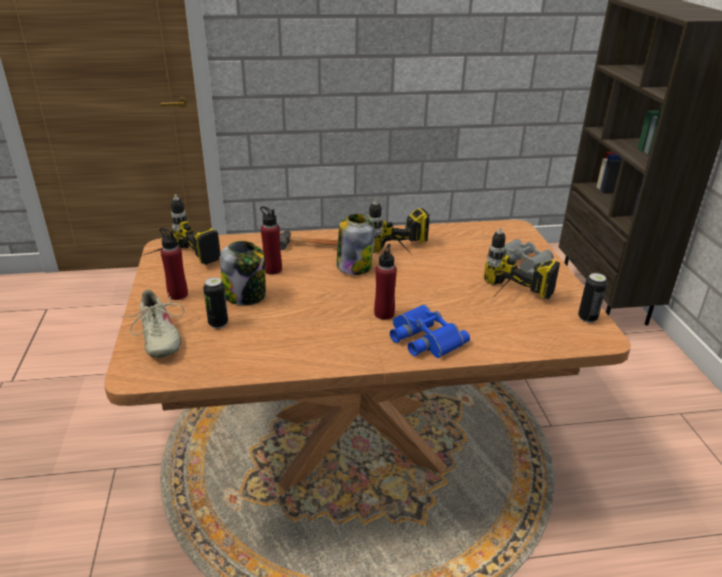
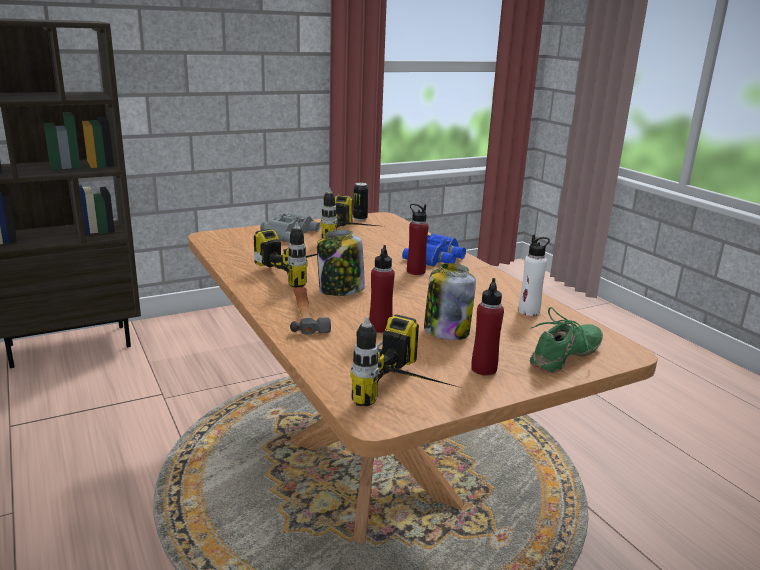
camera: 110 degrees left, 10 degrees down
(158, 338) = (565, 357): beige shoe -> green shoe
(218, 323) = (508, 333): can -> none
(250, 352) = (529, 311): none -> white bottle

